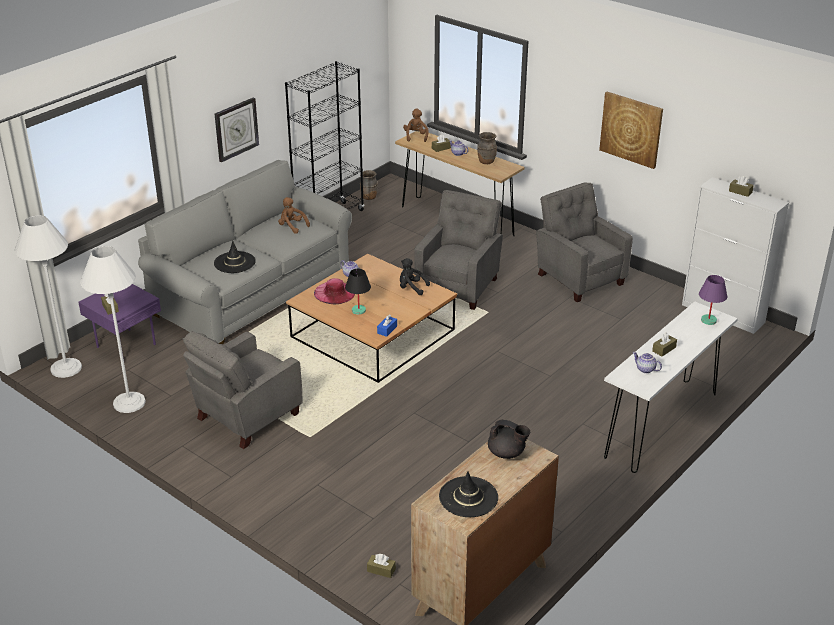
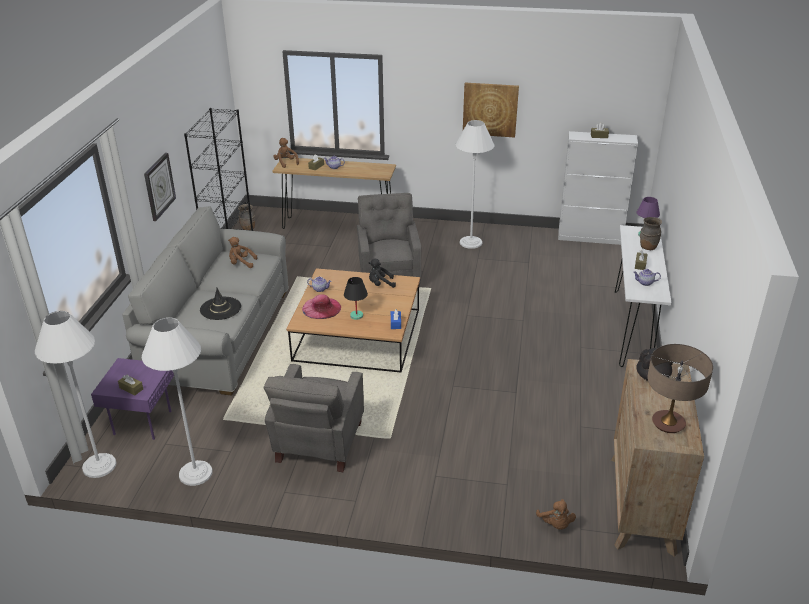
camera: 30 degrees left, 0 degrees up
(381, 570) = (555, 524): brown tissue box -> brown plush toy
(468, 497) = (668, 424): black hat -> table lamp
(486, 162) = (363, 168): brown vase -> brown vase (647, 247)
(579, 278) = (470, 242): grey armchair -> white floor lamp

